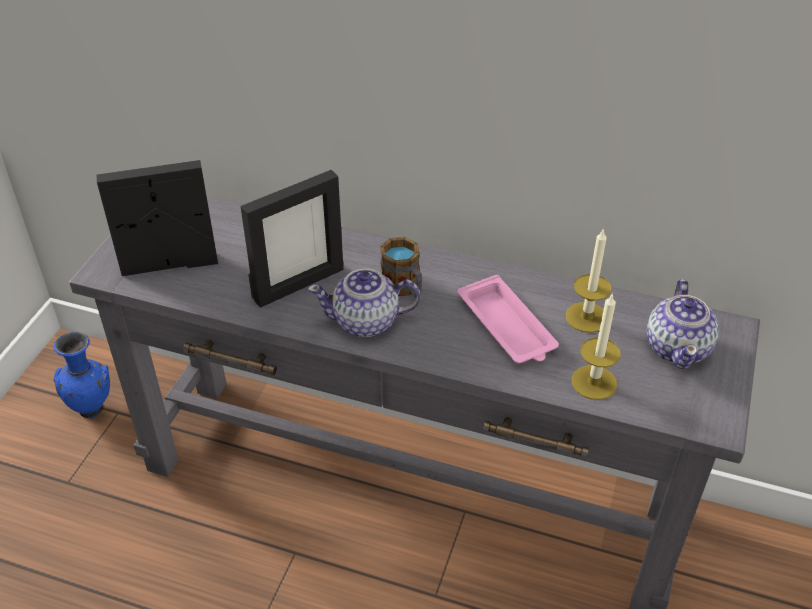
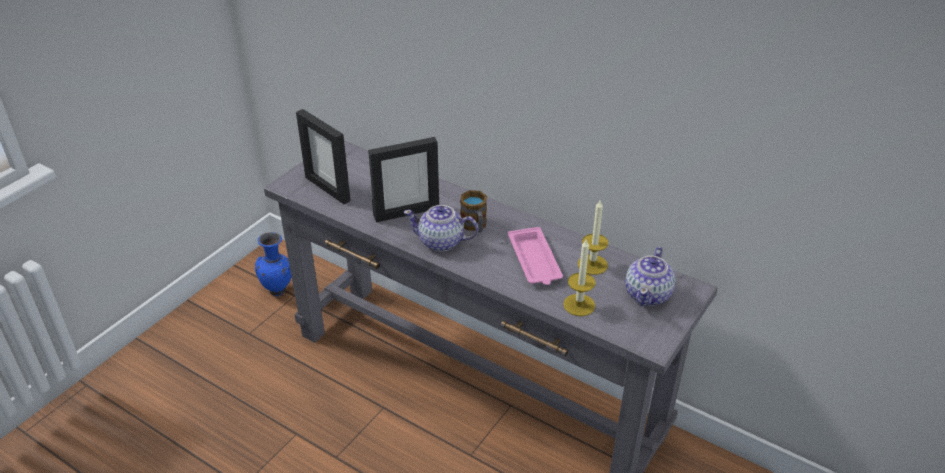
camera: 15 degrees right, 5 degrees down
(169, 266) = (328, 188): picture frame -> picture frame turned 135 degrees counterclockwise

